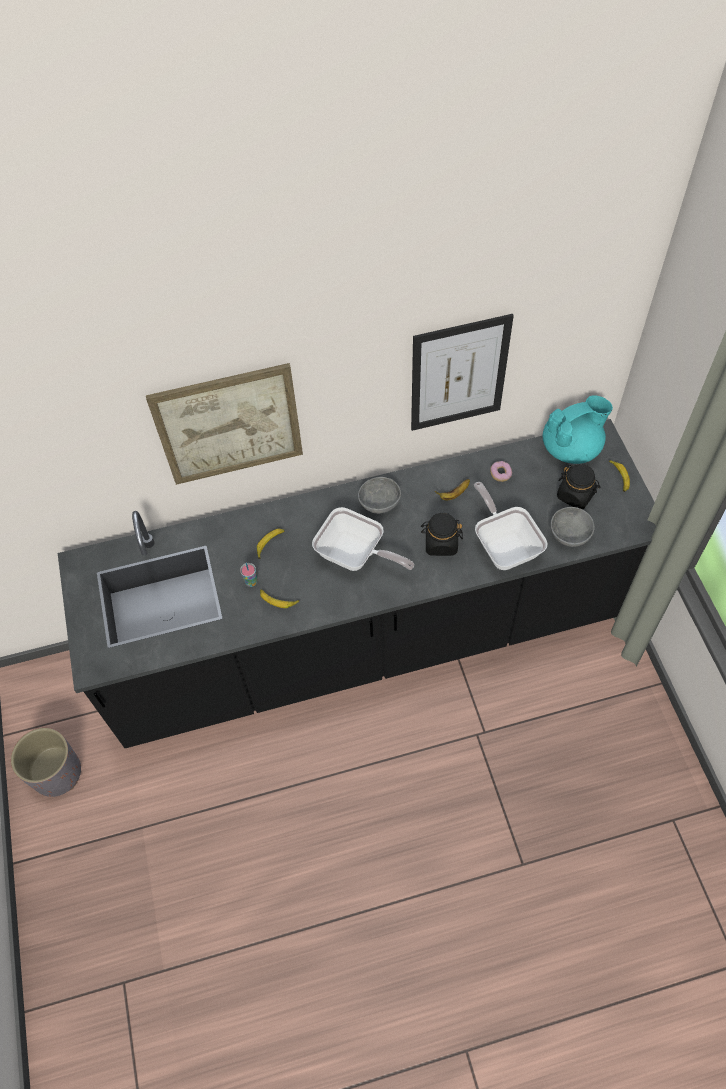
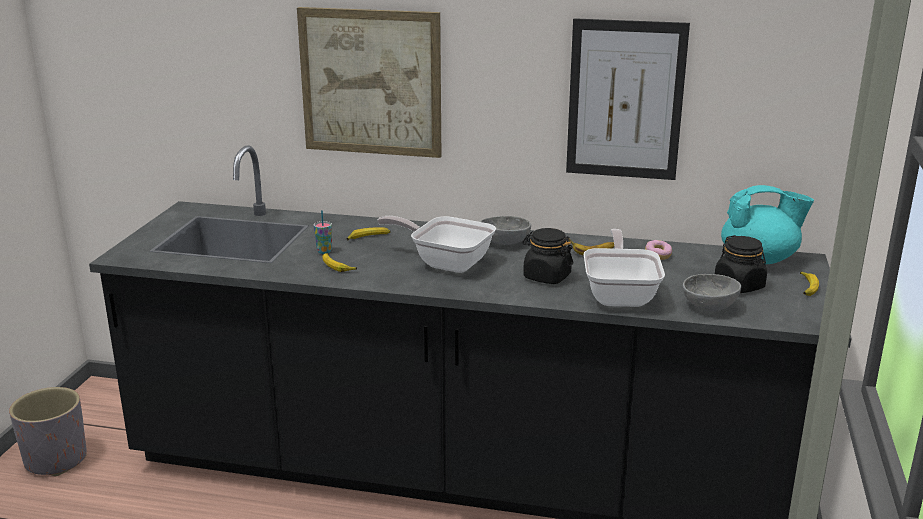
camera: 25 degrees right, 35 degrees down
(355, 556) = (445, 262): frying pan -> frying pan turned 150 degrees clockwise

